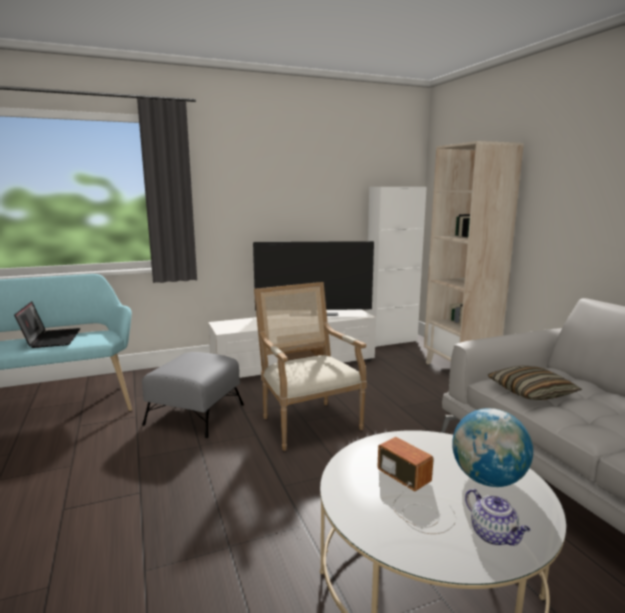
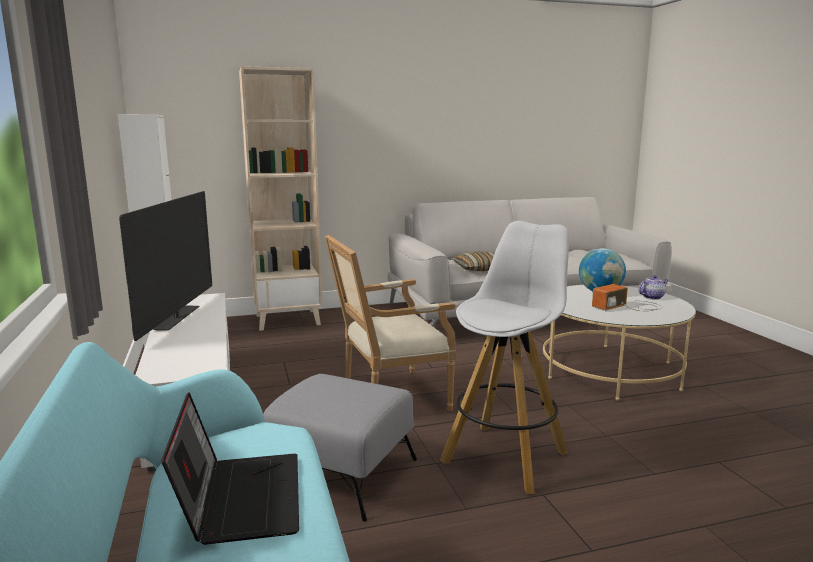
camera: 85 degrees left, 0 degrees up
(51, 339) = (240, 497): laptop -> laptop turned 90 degrees clockwise
(201, 477) = (505, 456): none -> white stool

